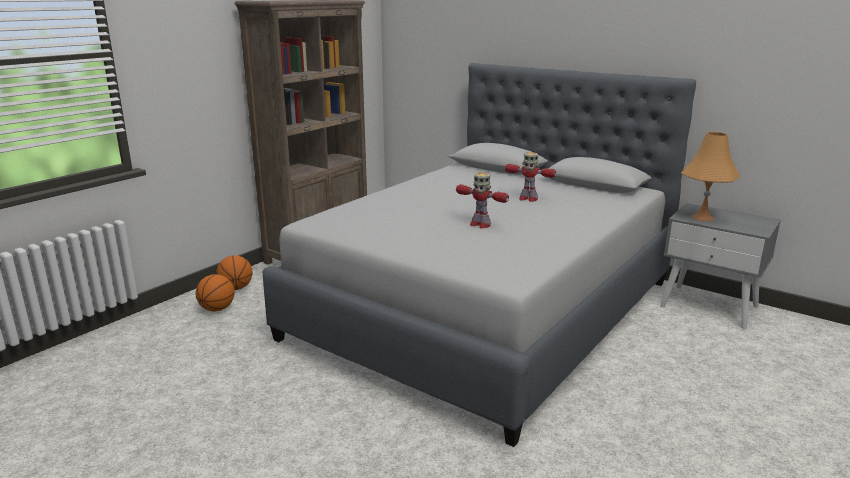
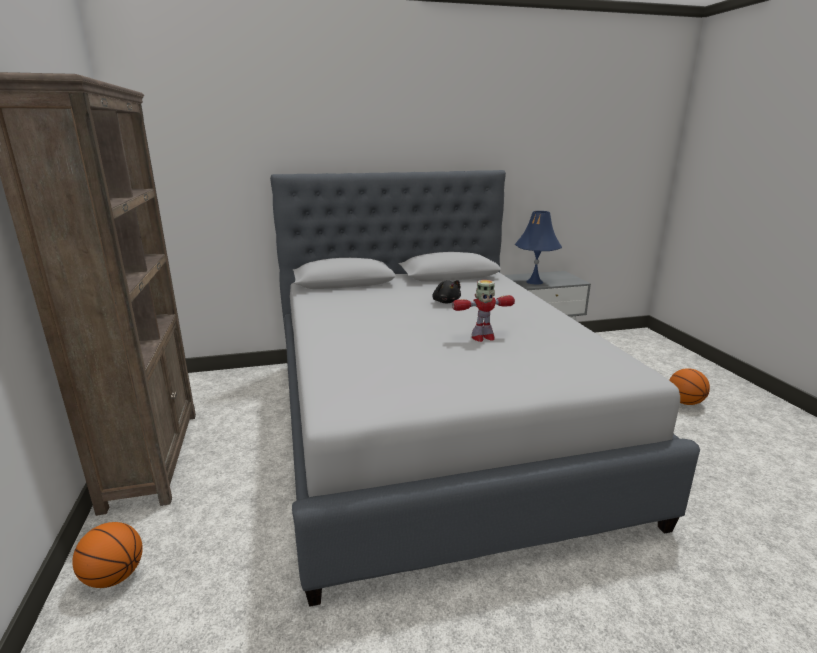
camera: 50 degrees left, 0 degrees up
(217, 309) = (140, 629): basketball -> basketball (685, 402)
(527, 199) = (446, 302): toy robot -> black plush toy
(703, 217) = (534, 282): orange table lamp -> blue table lamp

